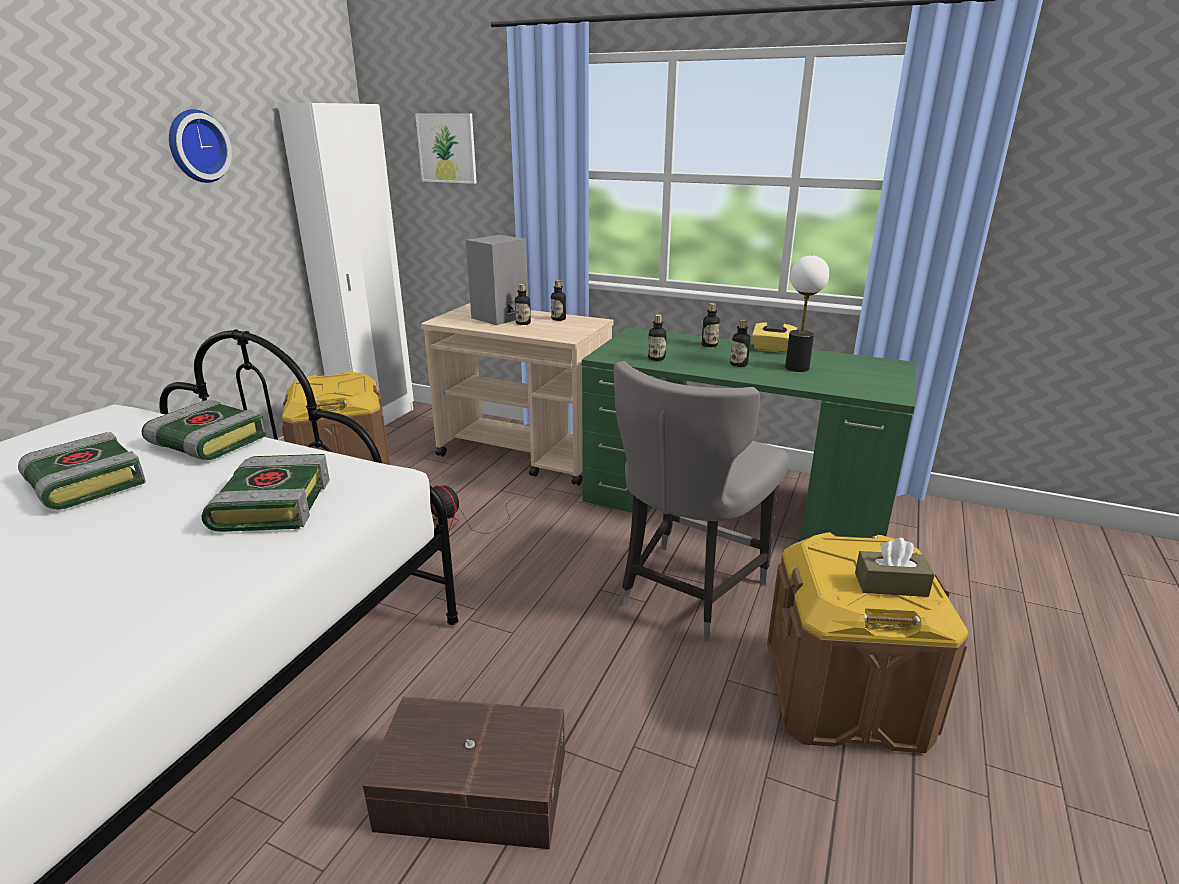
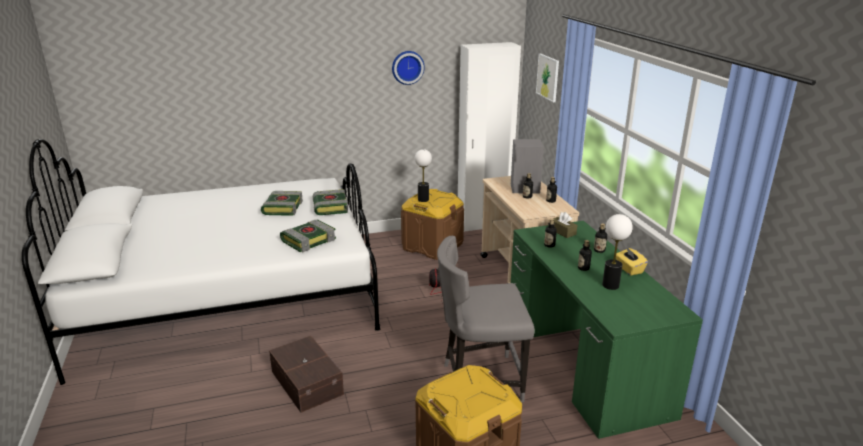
camera: 50 degrees right, 0 degrees up
(319, 392) = (423, 199): none -> table lamp
(890, 584) = (462, 399): brown tissue box -> brown tissue box (562, 232)

